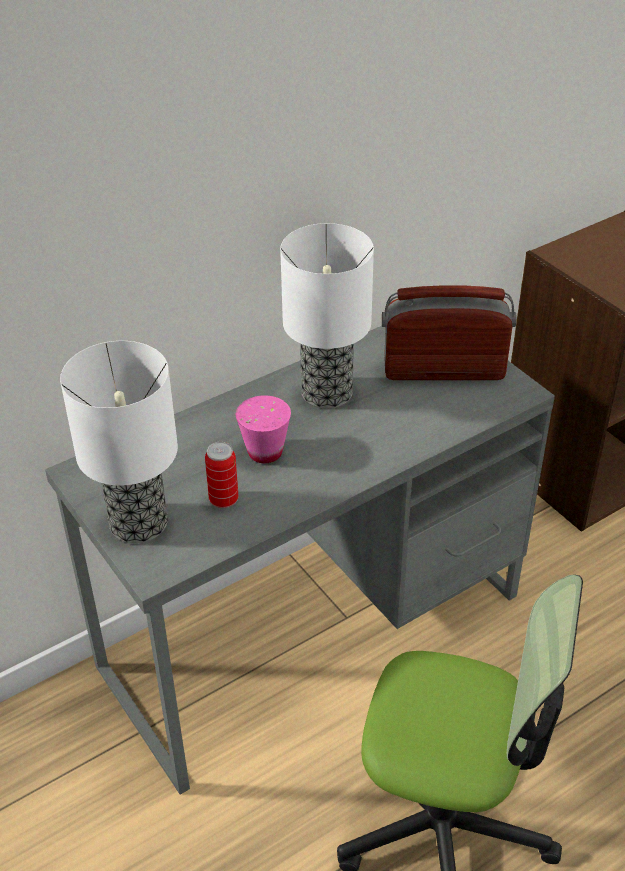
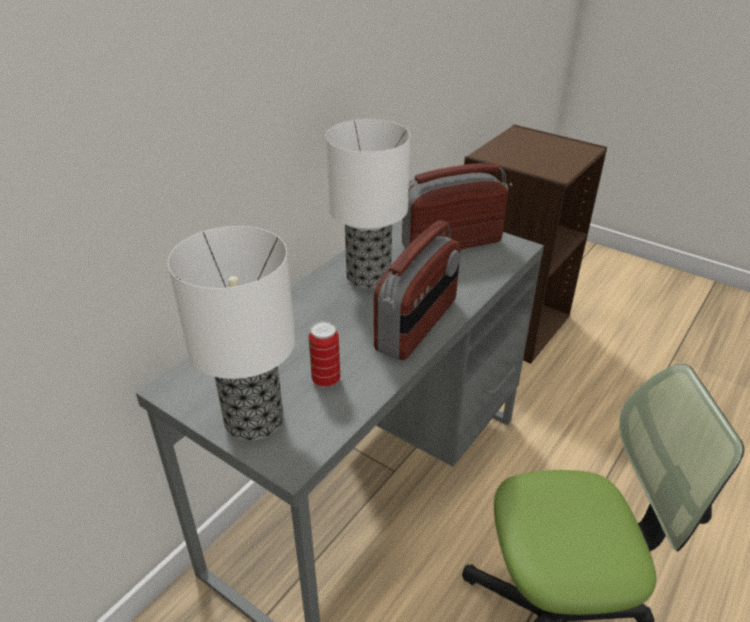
camera: 20 degrees left, 5 degrees down
(265, 452) = (342, 332): pink cup -> none
(347, 463) = (417, 325): none -> radio

